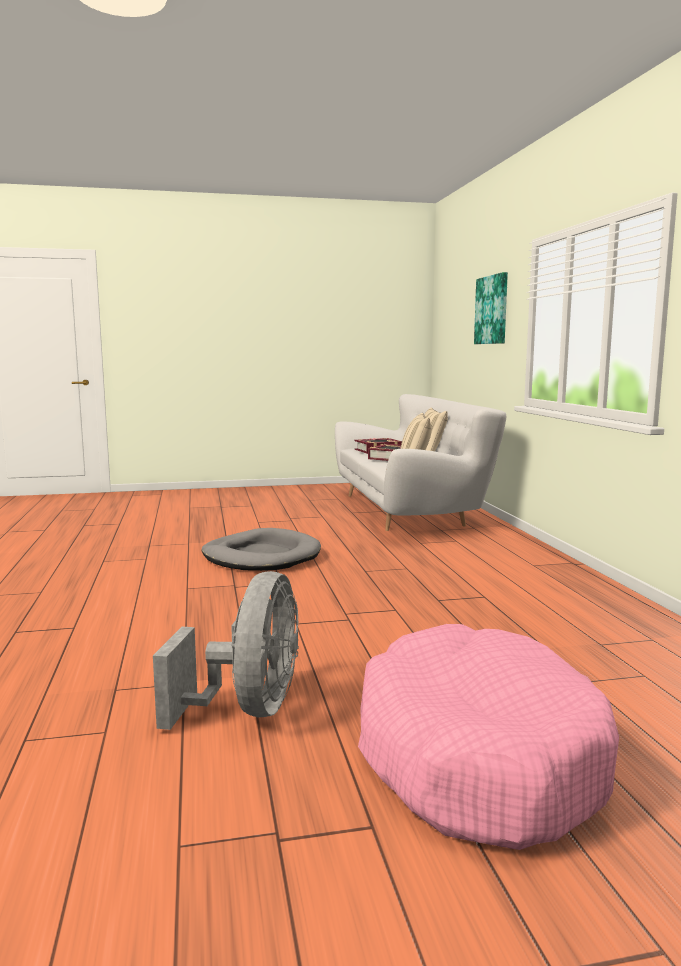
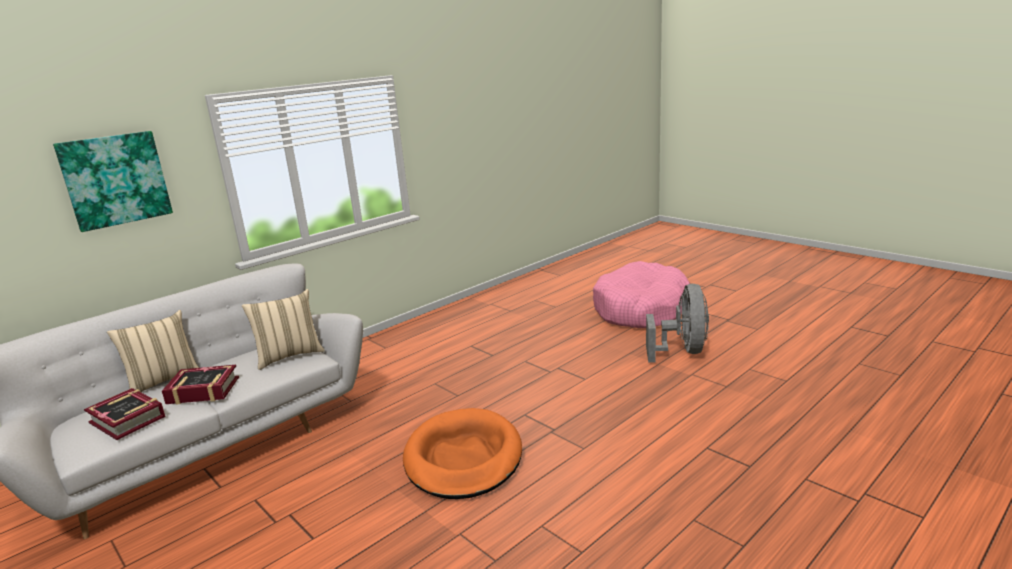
camera: 120 degrees left, 10 degrees up
(249, 709) = (682, 351): grey fan -> grey fan turned 120 degrees clockwise
(261, 556) = (463, 458): grey dog bed -> orange dog bed

